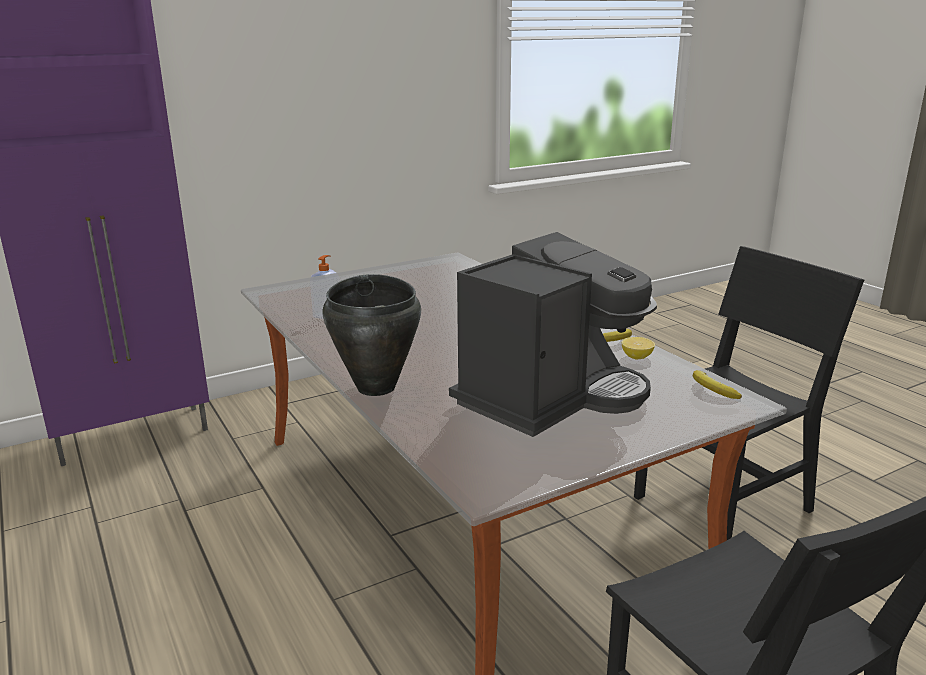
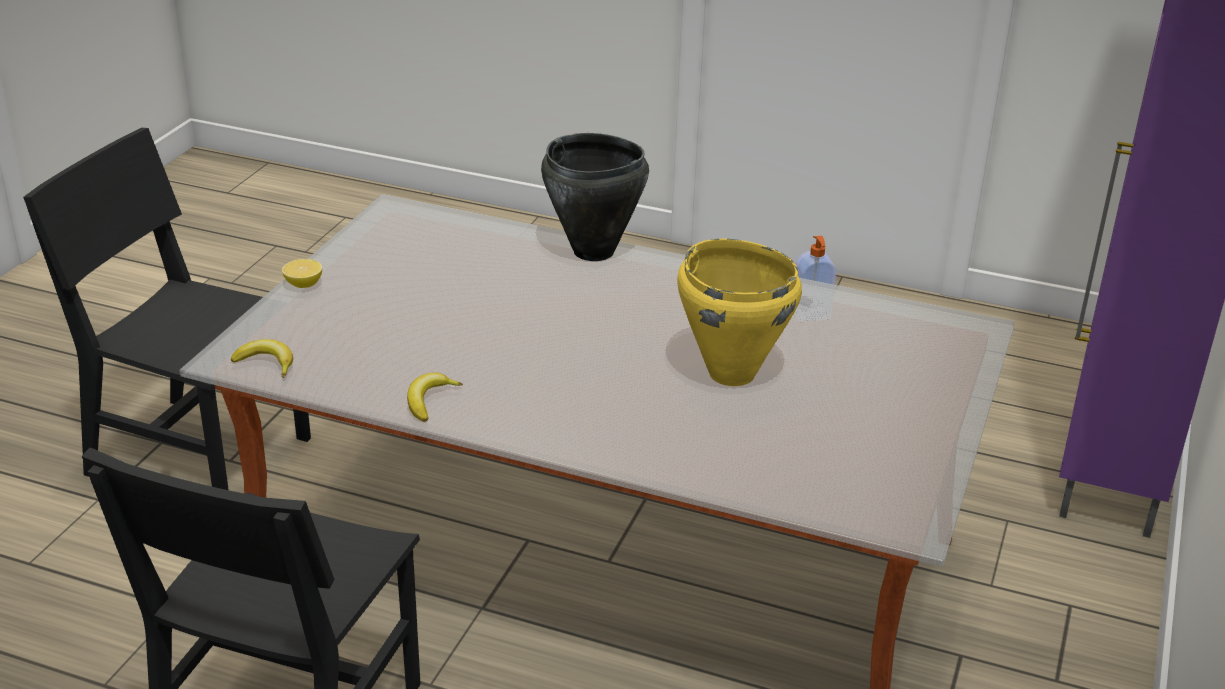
camera: 140 degrees right, 10 degrees up
(424, 308) = (731, 373): none -> yellow cooking pot
(551, 396) = (424, 298): coffee machine -> none
(637, 357) = (379, 384): lemon -> lemon (303, 284)

